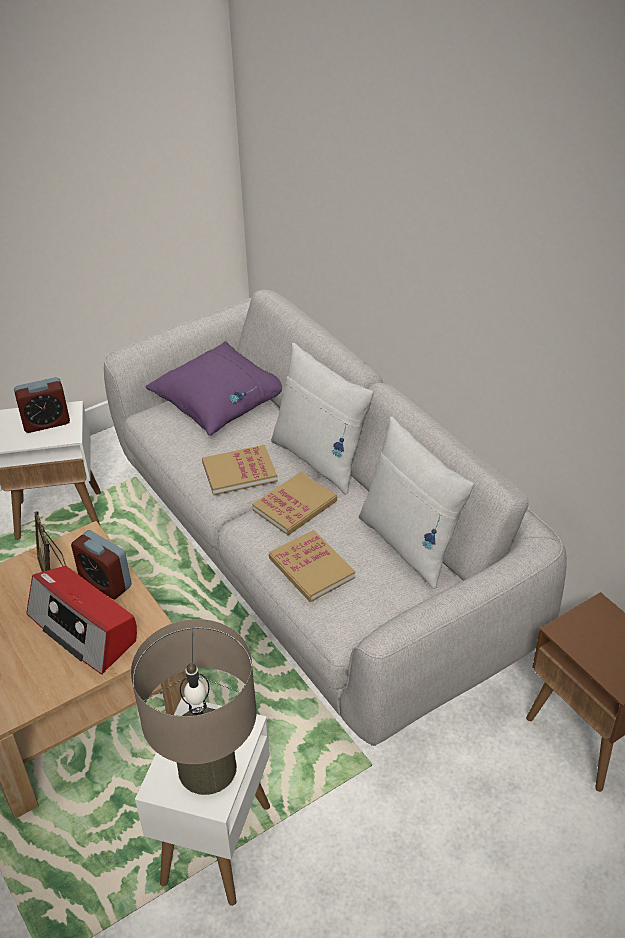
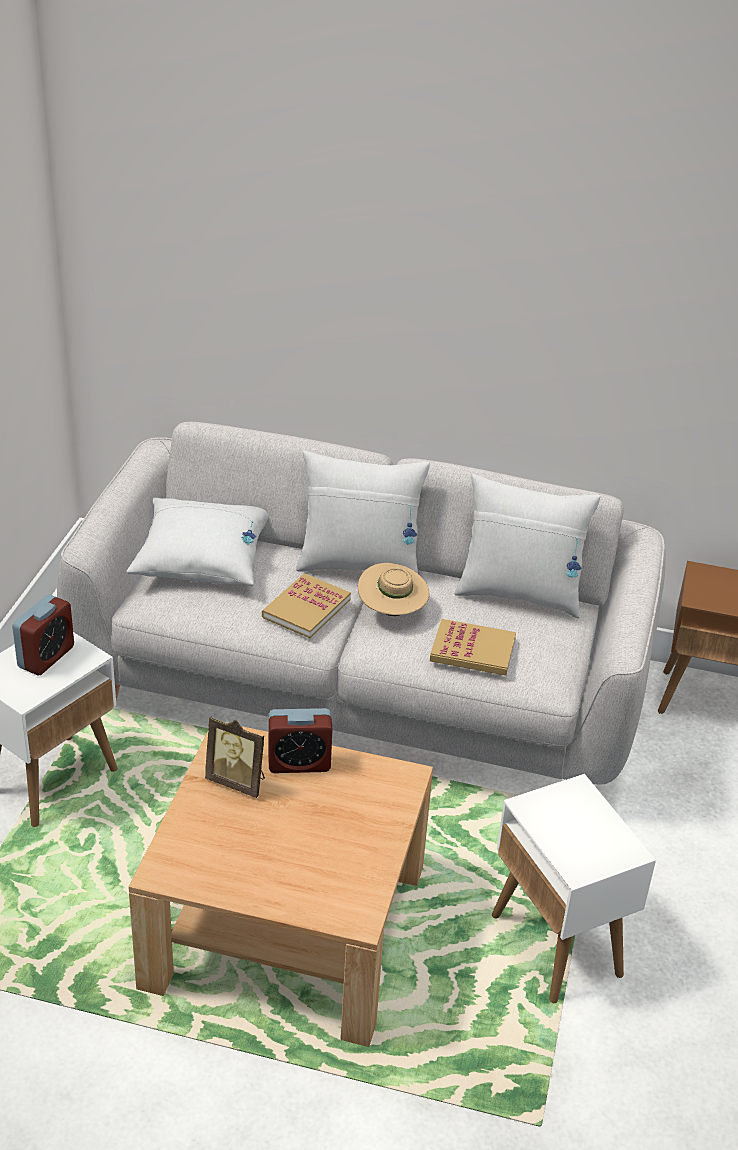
camera: 45 degrees left, 5 degrees down
(84, 628) = (334, 808): radio -> none
(207, 768) = (593, 834): beige table lamp -> none
(219, 403) = (202, 560): purple pillow -> grey pillow
(295, 506) = (392, 612): book -> beige hat

